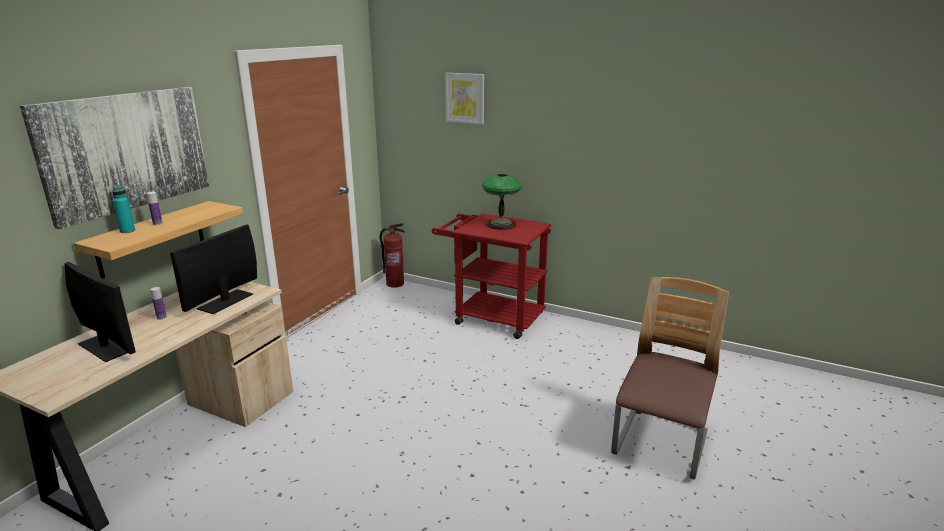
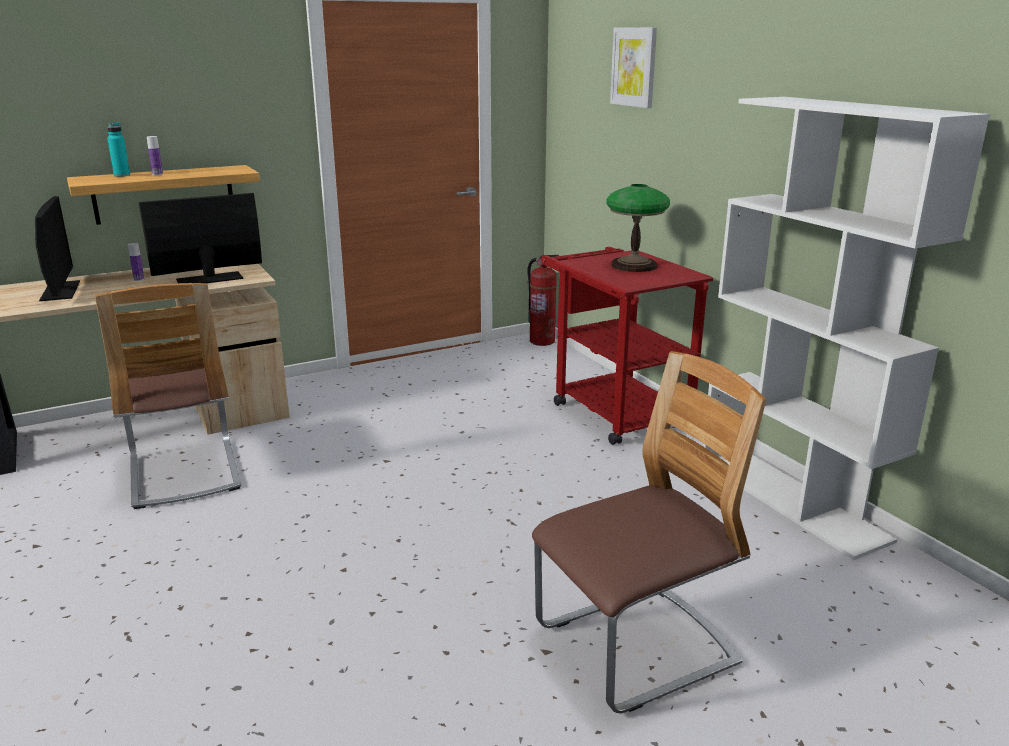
camera: 35 degrees right, 0 degrees up
(126, 151) = (139, 88): picture -> none
(269, 461) = (184, 472): none -> chair
(631, 339) = (792, 499): none -> white bookcase

